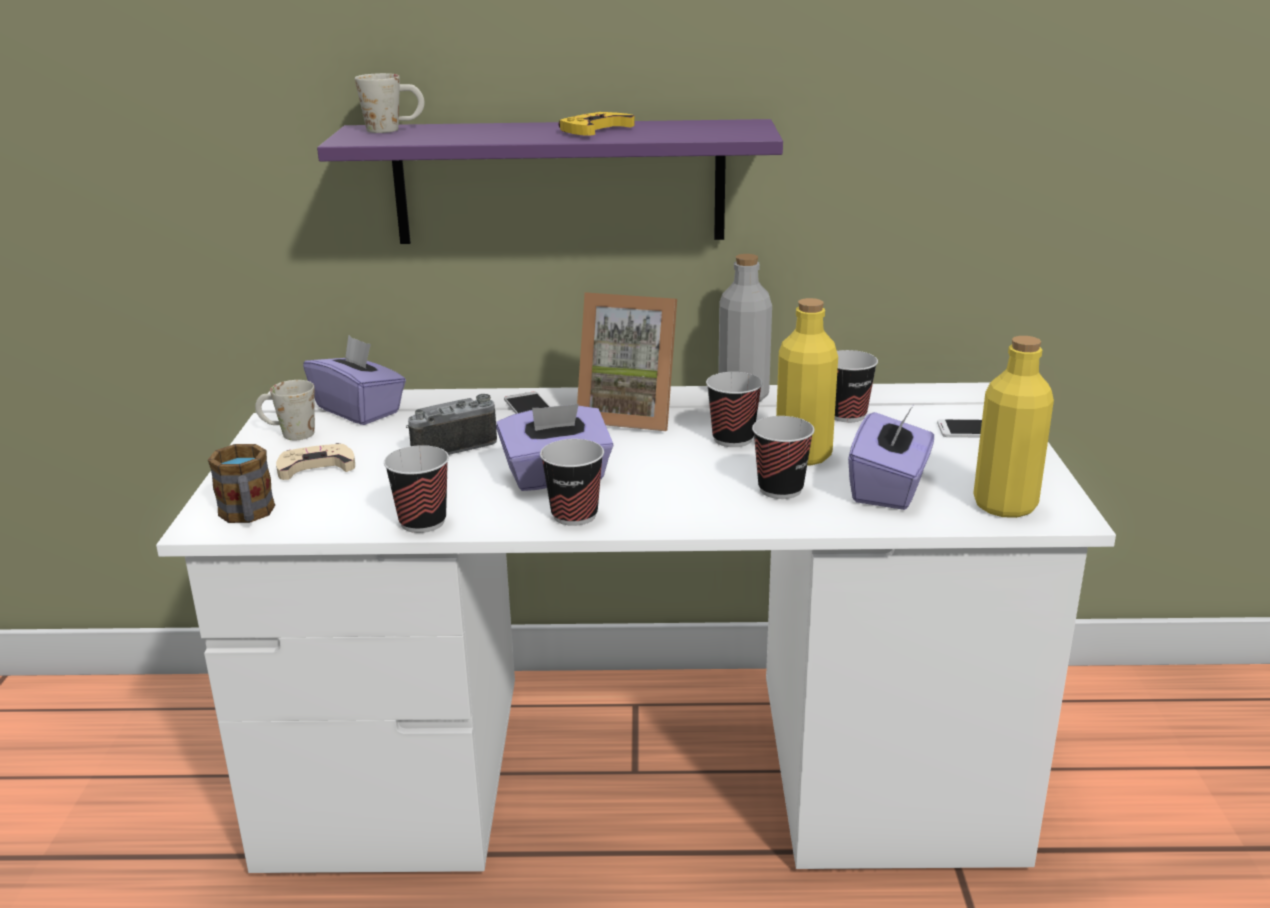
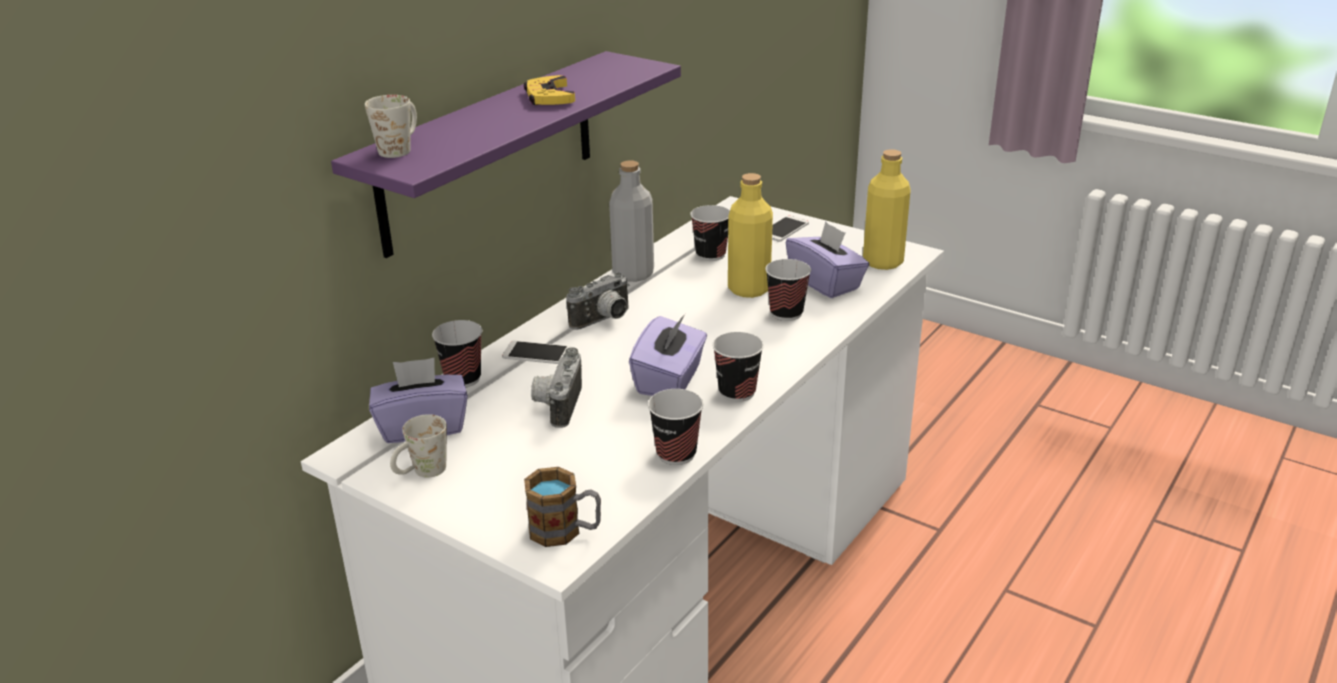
camera: 55 degrees left, 5 degrees up
(316, 467) = (513, 476): beige game controller -> none
(630, 414) = (604, 321): picture frame -> camera
(733, 439) = (695, 301): cup -> cup (463, 379)

